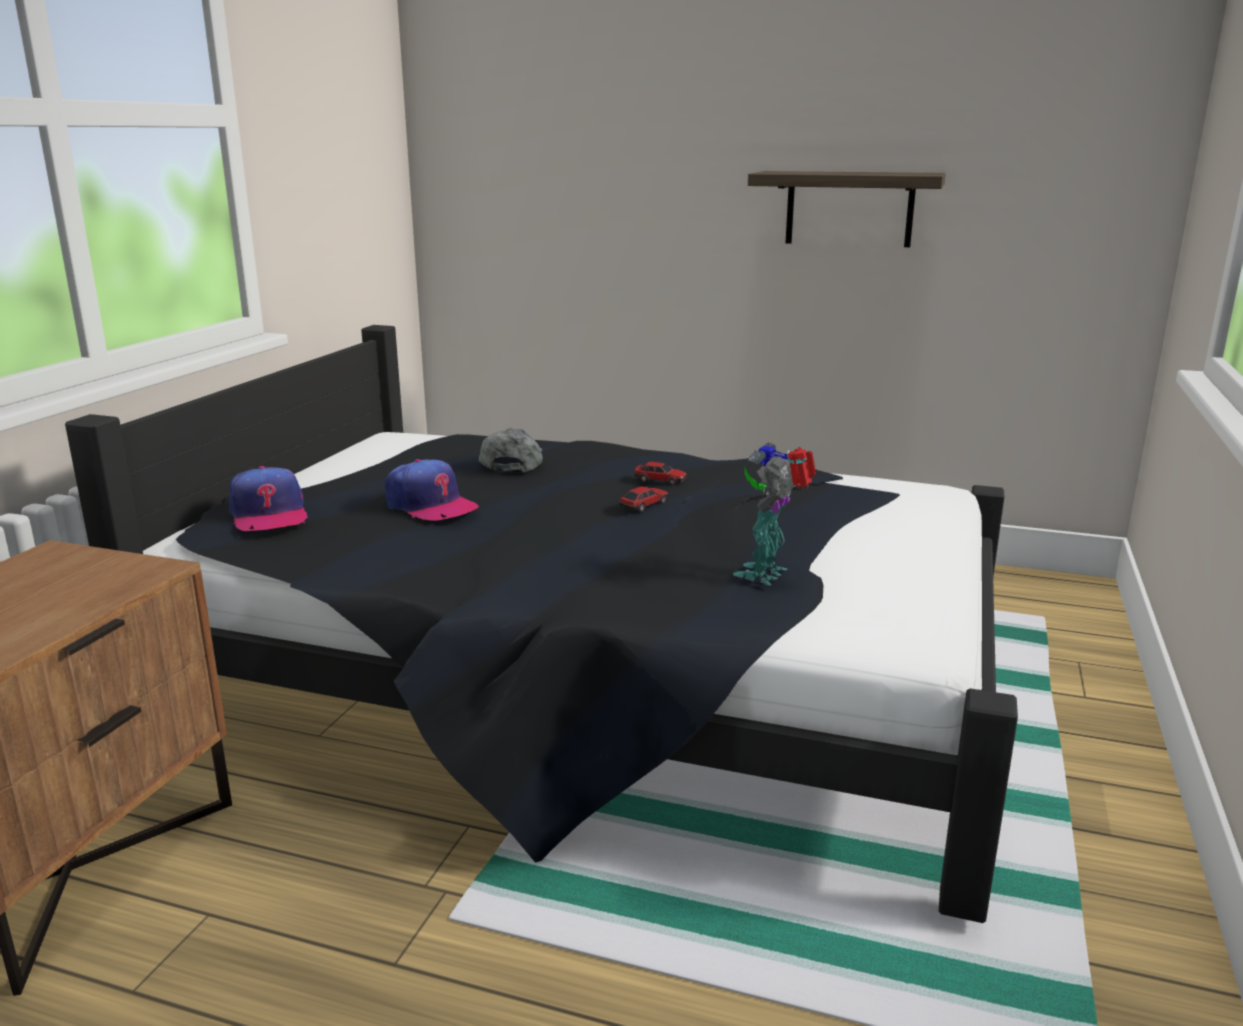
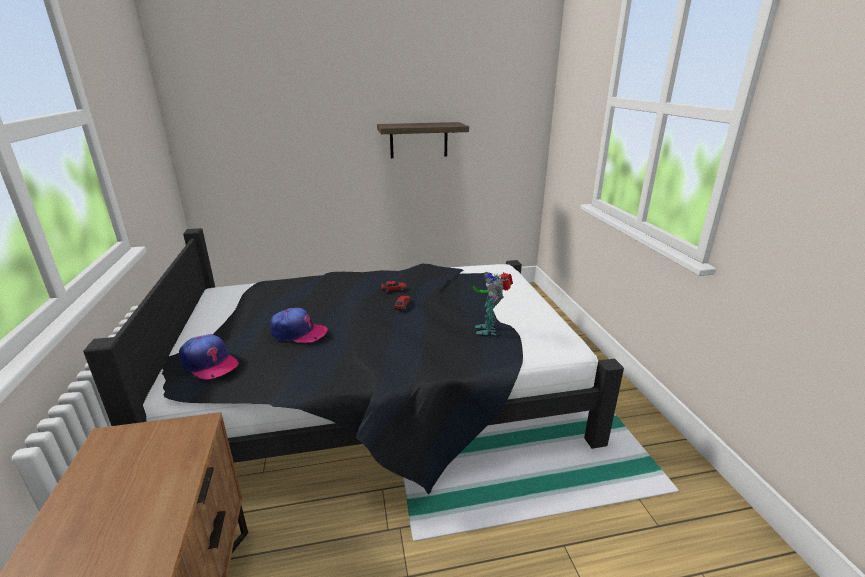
camera: 30 degrees left, 5 degrees up
(512, 461) = (309, 294): grey cap -> none

